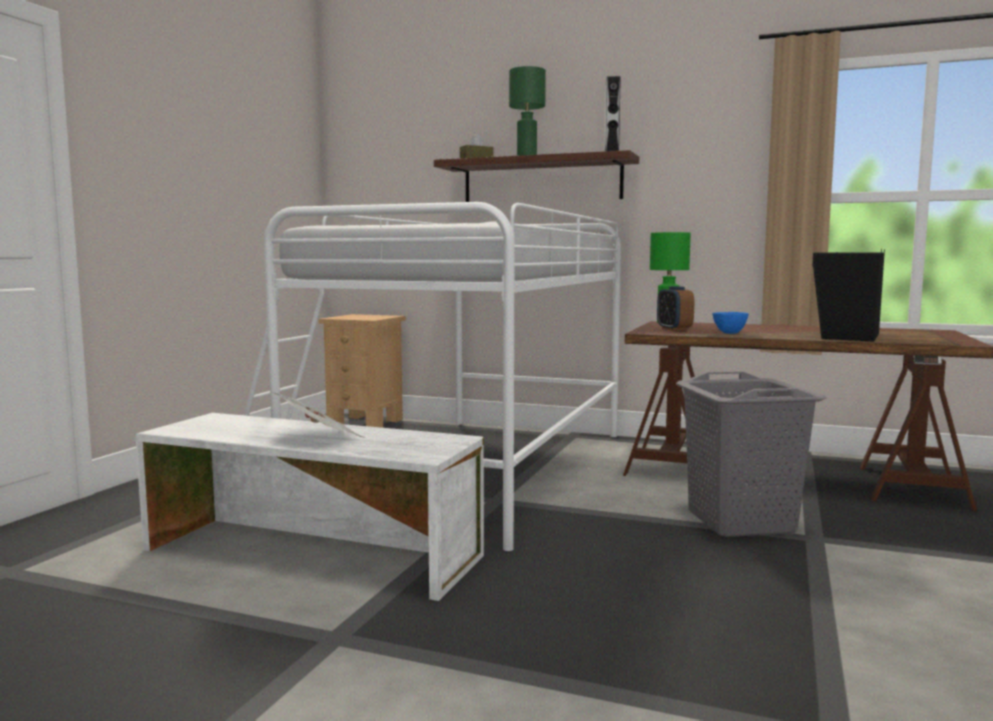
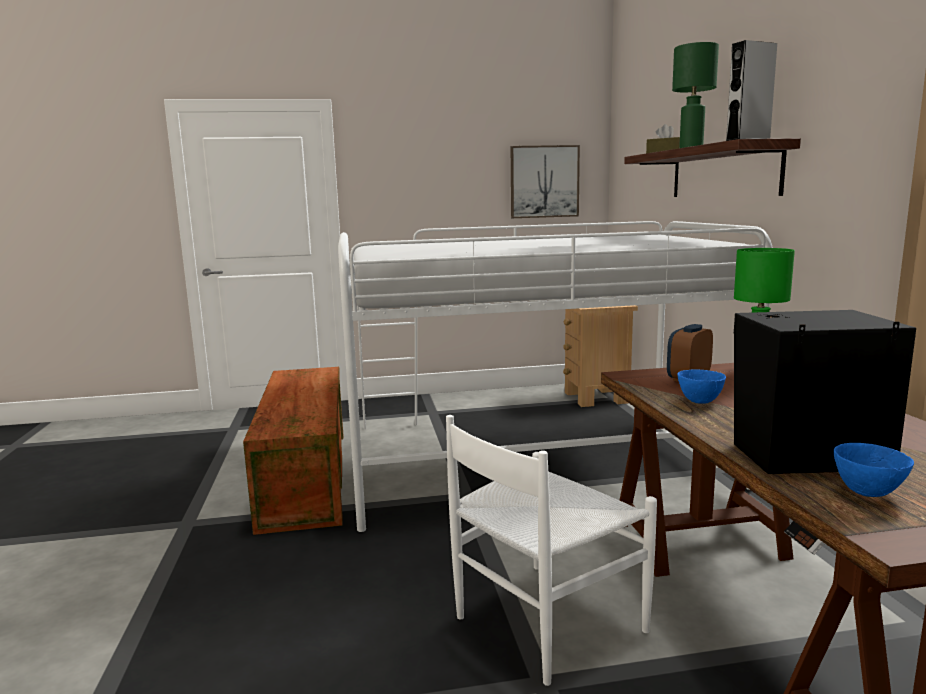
camera: 60 degrees right, 5 degrees up
(278, 181) = (544, 182): none -> picture
(315, 552) = (308, 476): white bench -> brown bench
(320, 439) = (288, 402): newspaper -> none
(740, 522) = (544, 622): grey laundry basket -> white chair
(906, 338) = (867, 491): none -> blue bowl

